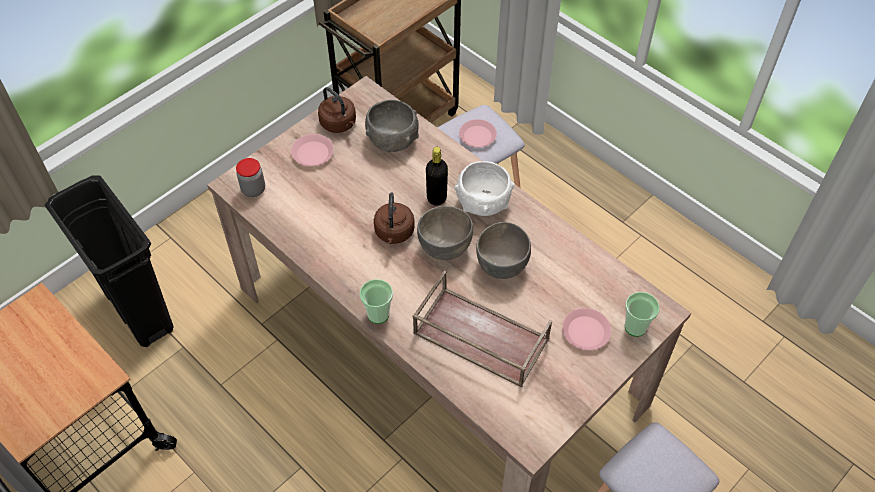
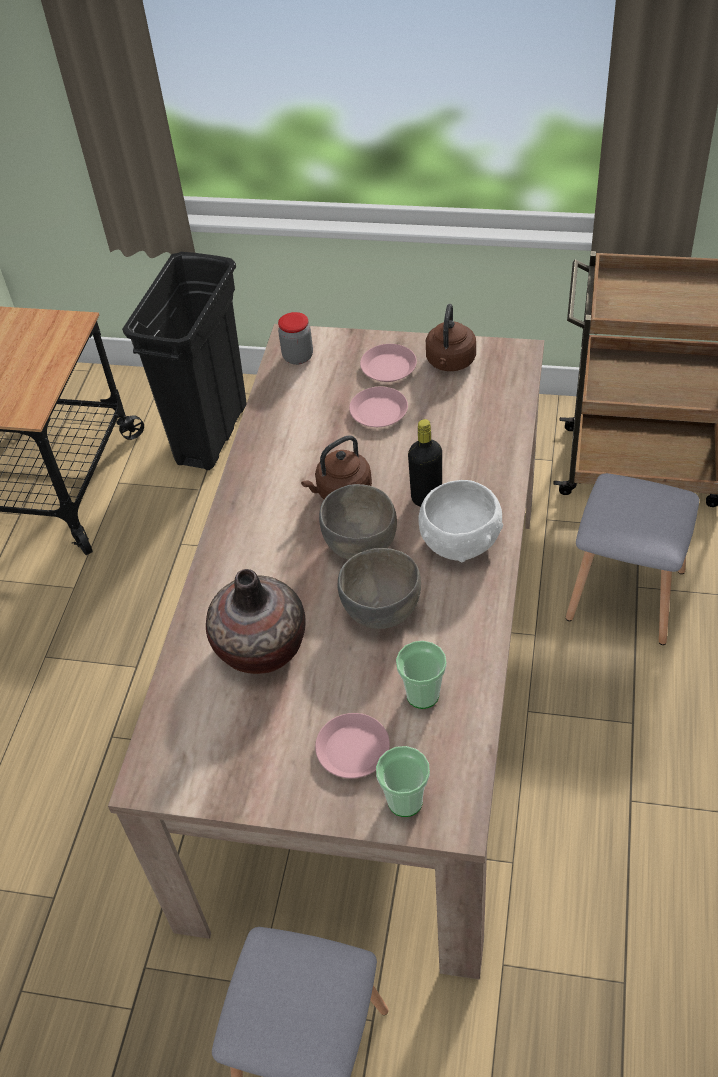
camera: 60 degrees right, 5 degrees down
(378, 314) = (221, 543): cup -> cup (422, 695)
(392, 140) = (472, 414): grey bowl -> none
(477, 136) = (631, 513): pink plate -> pink plate (378, 412)
(479, 336) = (261, 647): brown tray -> vase

